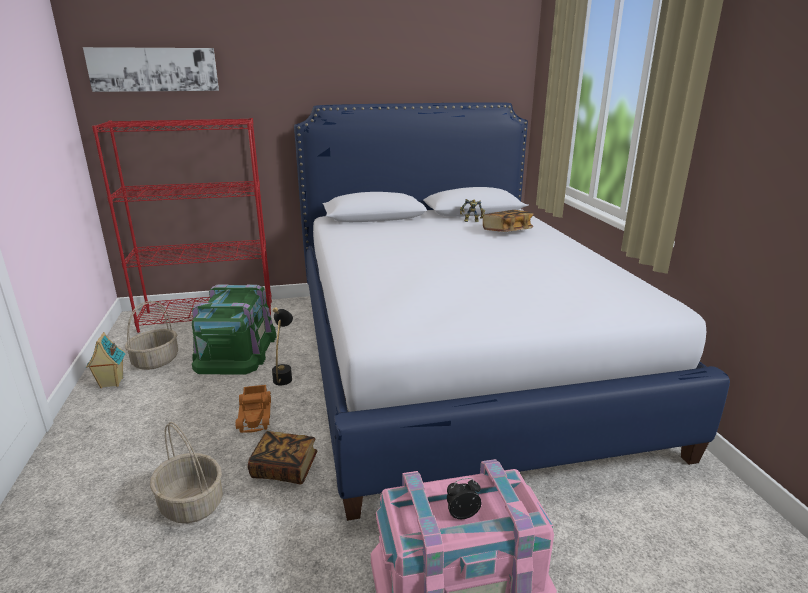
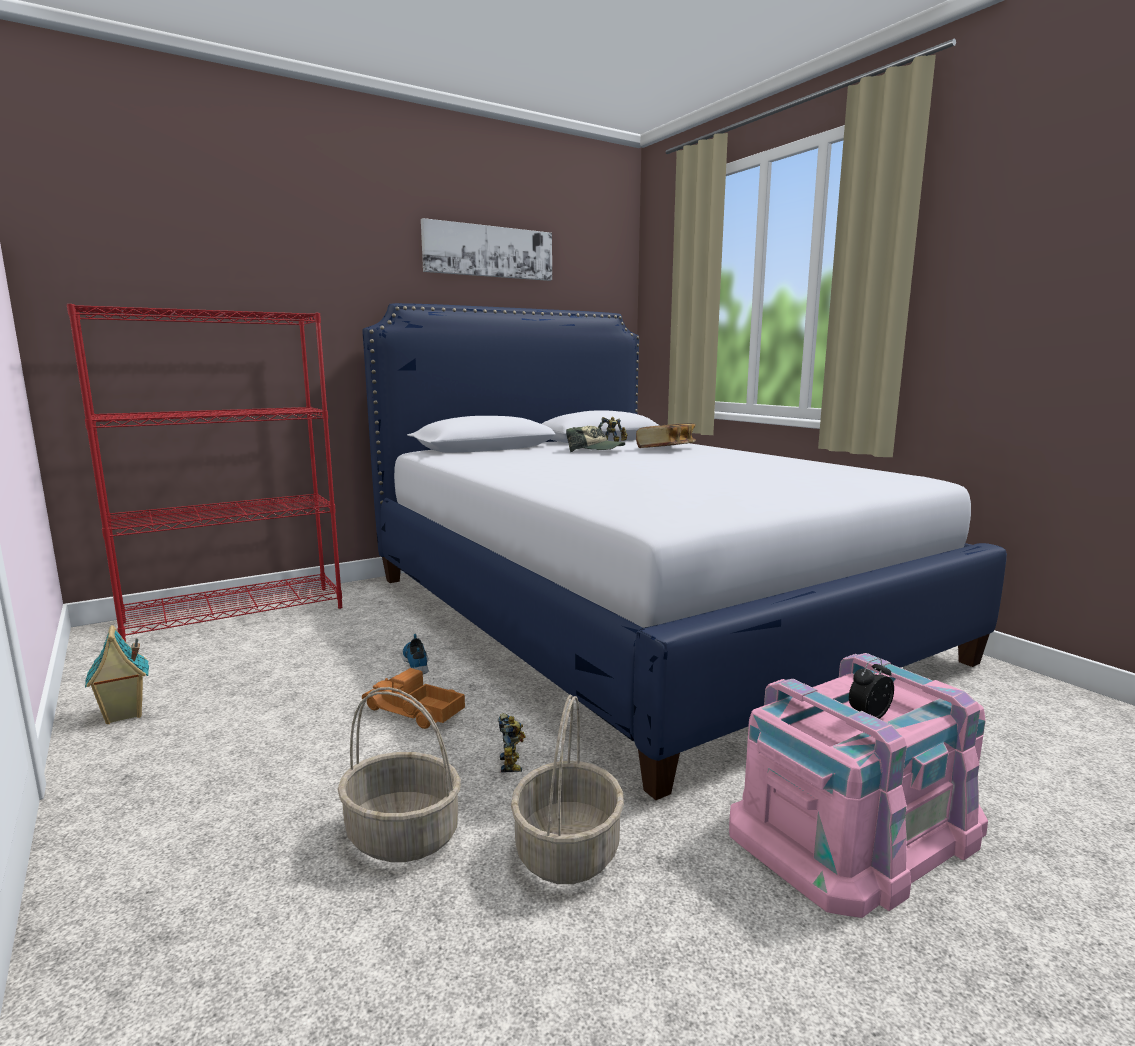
camera: 20 degrees left, 10 degrees down
(154, 69) = (152, 239): picture -> picture (488, 251)
(156, 360) = (186, 676): basket -> basket (566, 851)
(236, 350) = (315, 645): green storage box -> none
(256, 415) = (413, 712): toy truck -> toy truck turned 150 degrees clockwise
(284, 375) = (416, 662): black table lamp -> shoe
(284, 469) = (513, 763): book -> toy robot
(449, 229) = (595, 450): none -> cap

